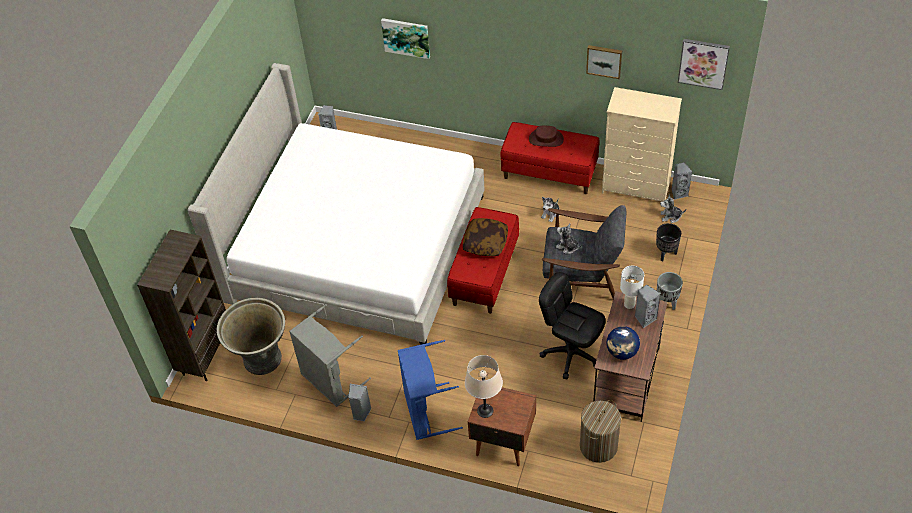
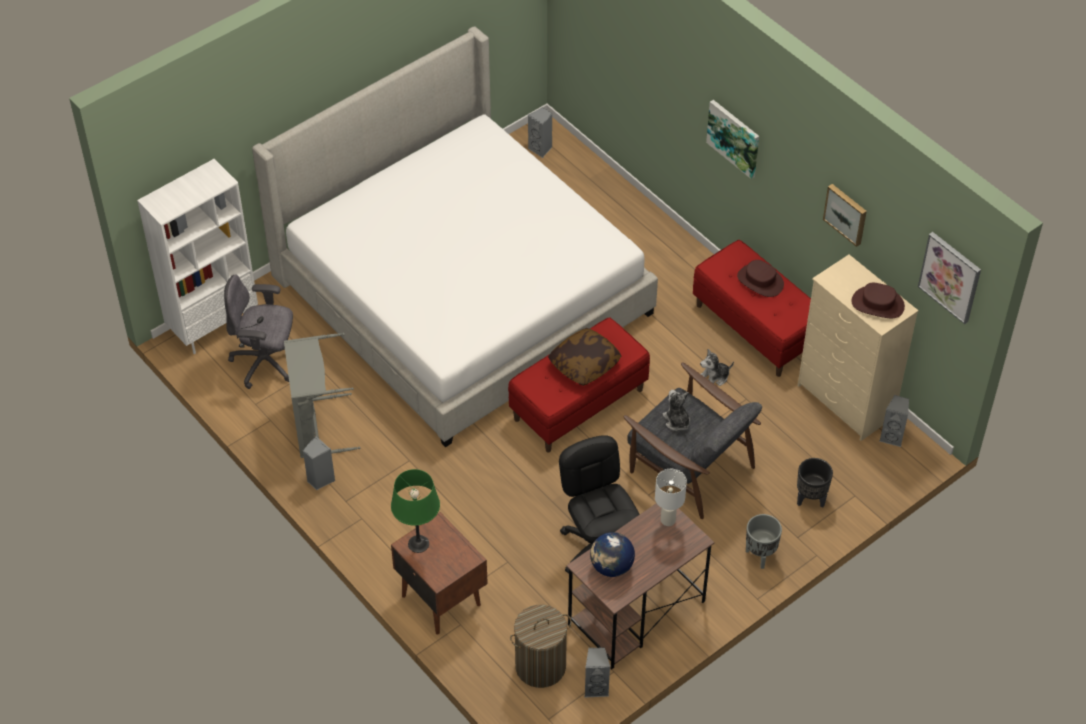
camera: 30 degrees right, 0 degrees up
(205, 355) = (214, 326): brown bookcase -> white bookcase
(261, 359) = (265, 363): grey planter -> grey office chair
(406, 37) = (649, 69): picture -> picture (734, 138)
(425, 412) = (387, 519): blue laundry basket -> none
(485, 411) = (418, 544): beige table lamp -> green table lamp
(645, 318) = (671, 545): grey speaker -> grey speaker (596, 687)
(656, 106) = (877, 304): none -> brown hat
(670, 216) = (856, 459): plush toy -> none

